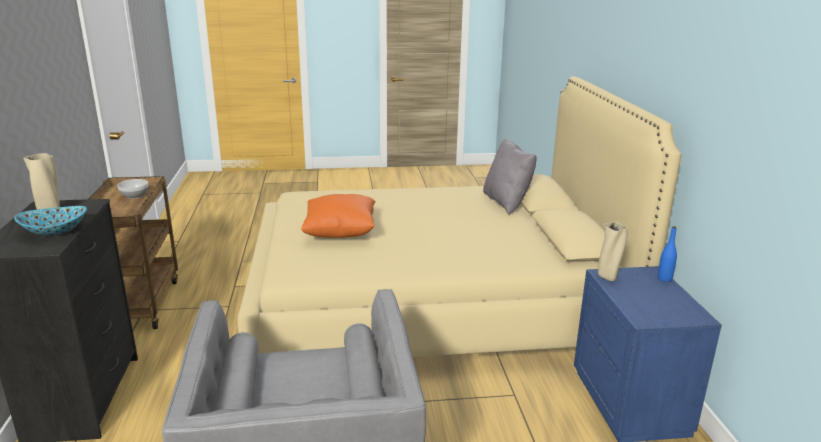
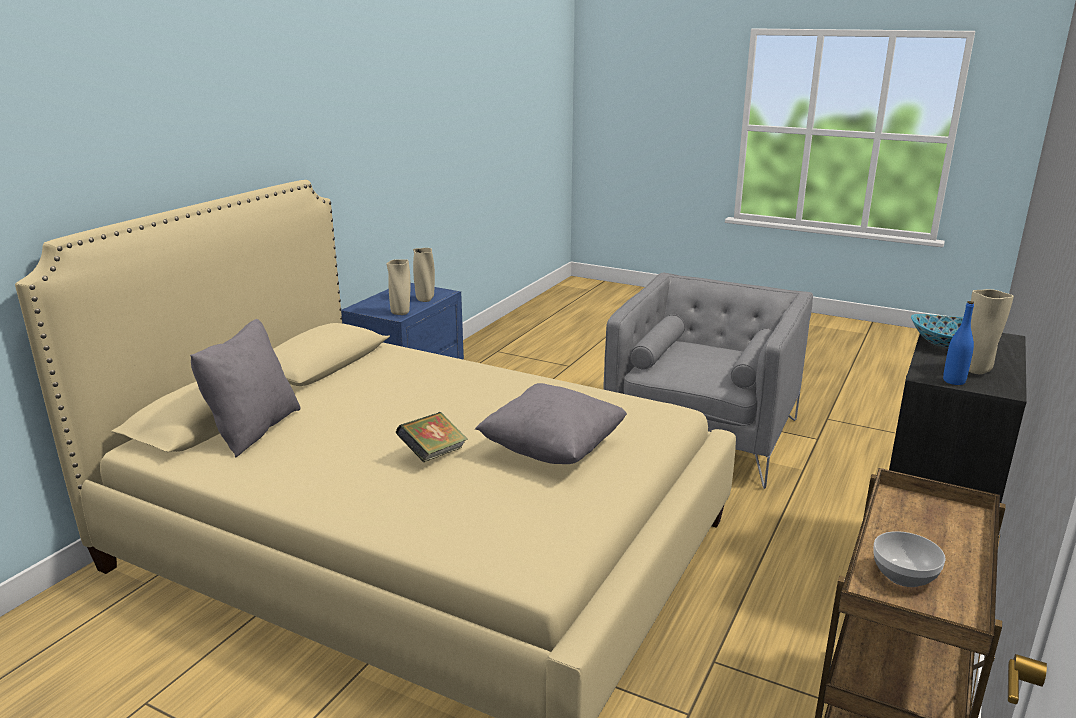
camera: 145 degrees left, 0 degrees up
(340, 233) = (552, 449): orange pillow -> grey pillow
(398, 214) = (433, 454): none -> book
(632, 302) = (425, 300): none -> beige vase
(664, 278) = (363, 303): blue bottle -> blue bottle (954, 381)

